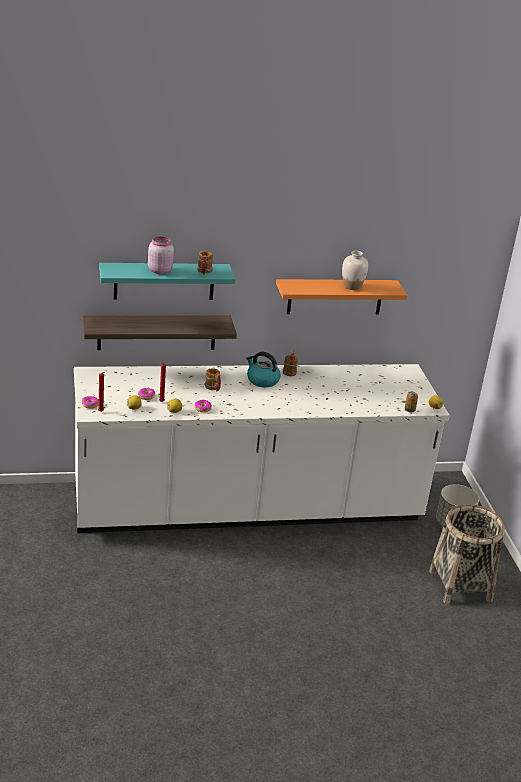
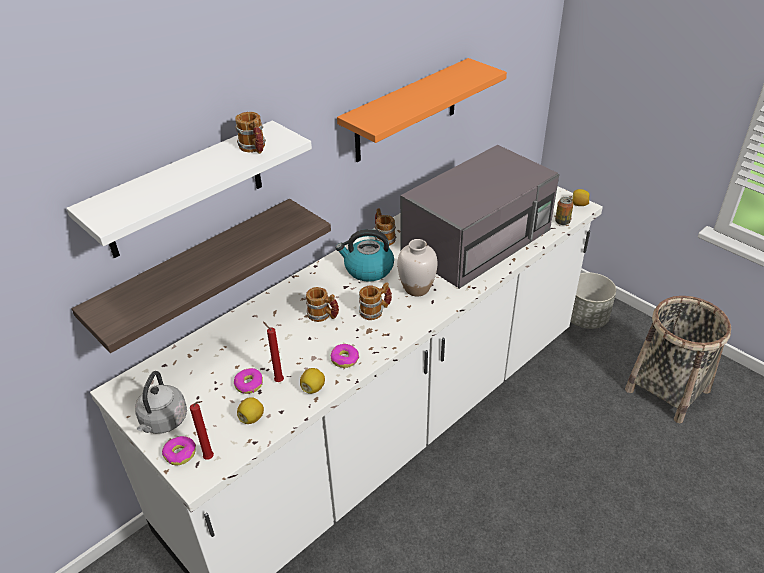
camera: 30 degrees left, 10 degrees up
(94, 391) = (163, 422): none -> grey kettle
(159, 270) = (185, 177): pink jar -> none
(164, 281) = (185, 190): turquoise shelf -> white shelf
(243, 398) = (375, 311): none -> mug
(344, 395) = (477, 239): none -> grey microwave
(352, 286) = (437, 87): white vase -> white vase (416, 288)

